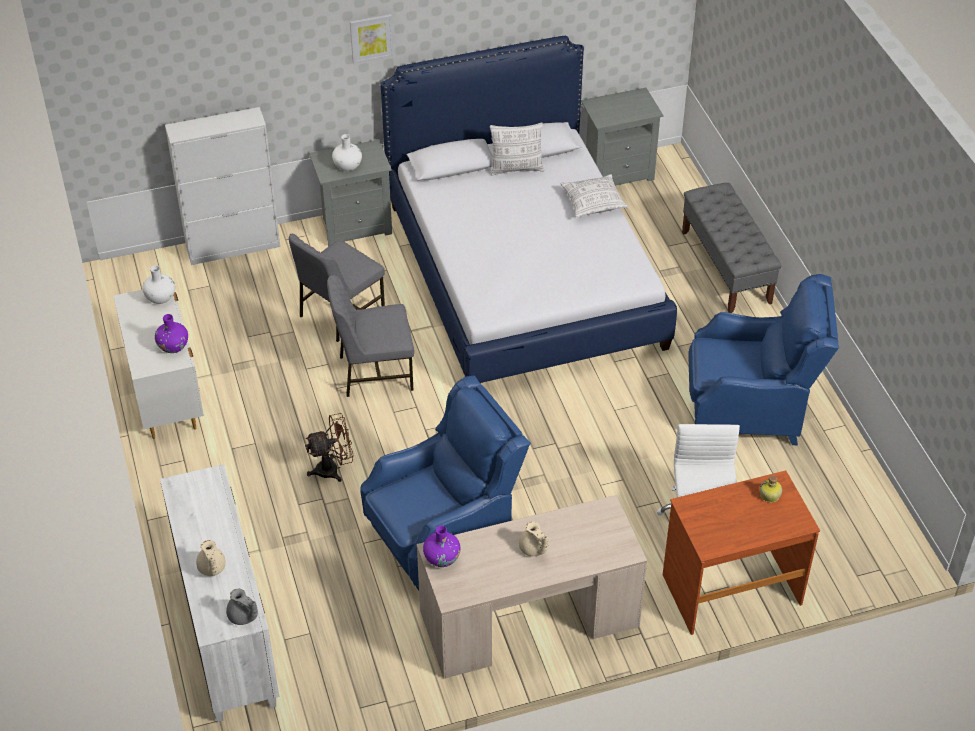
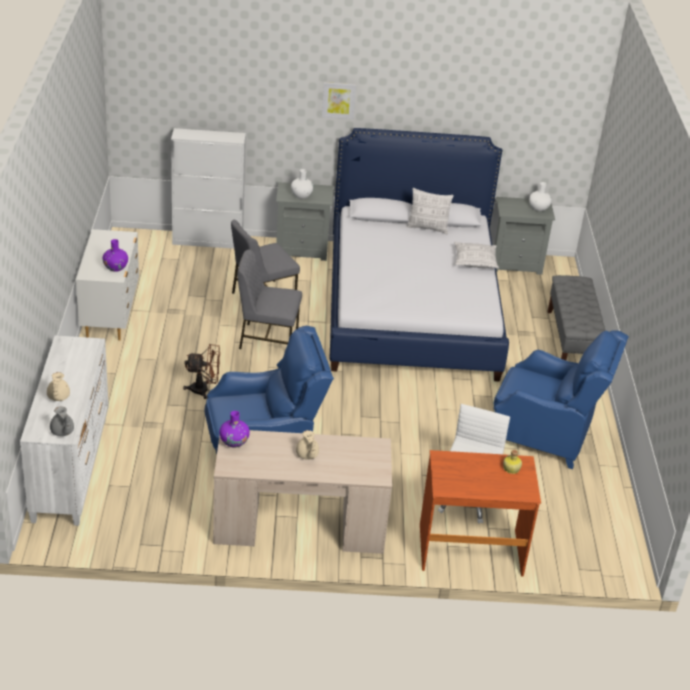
camera: 15 degrees right, 10 degrees down
(160, 298) = (124, 238): white vase -> white vase (538, 208)

